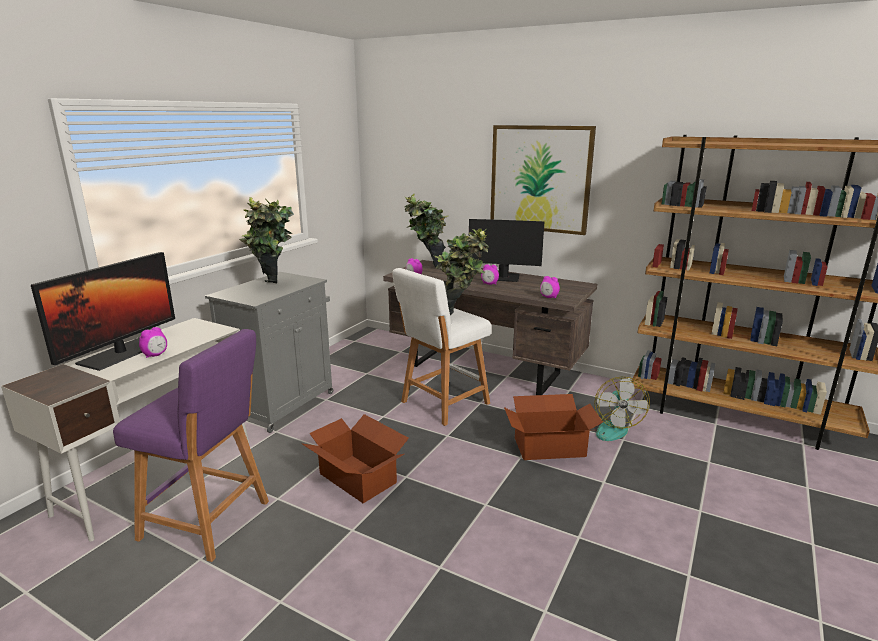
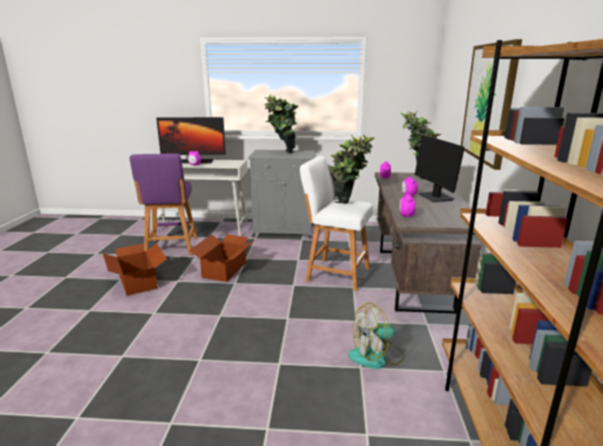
camera: 65 degrees right, 0 degrees up
(548, 447) = (313, 328): cardboard box -> cardboard box (138, 282)

